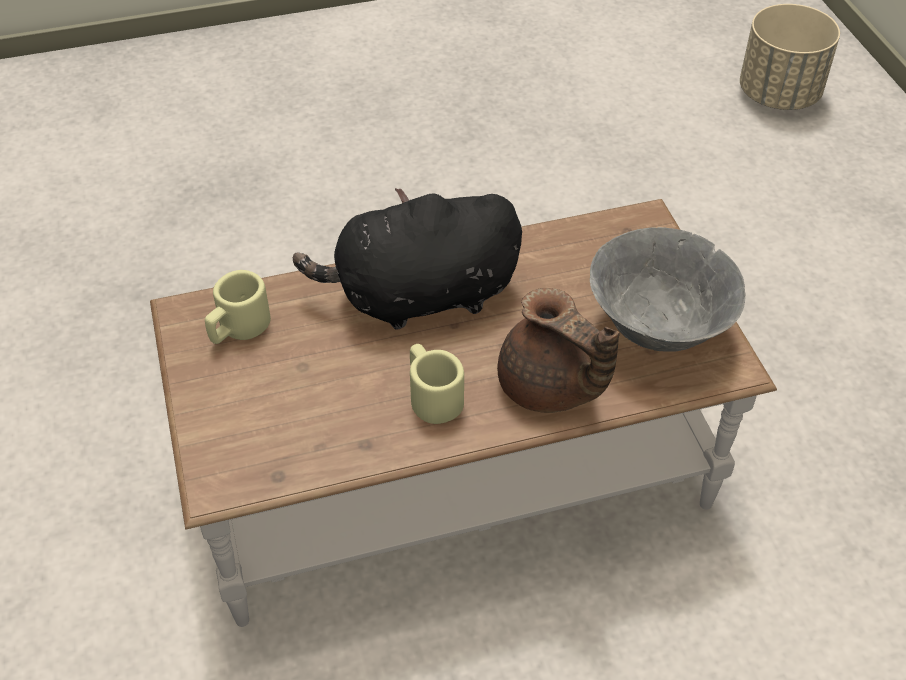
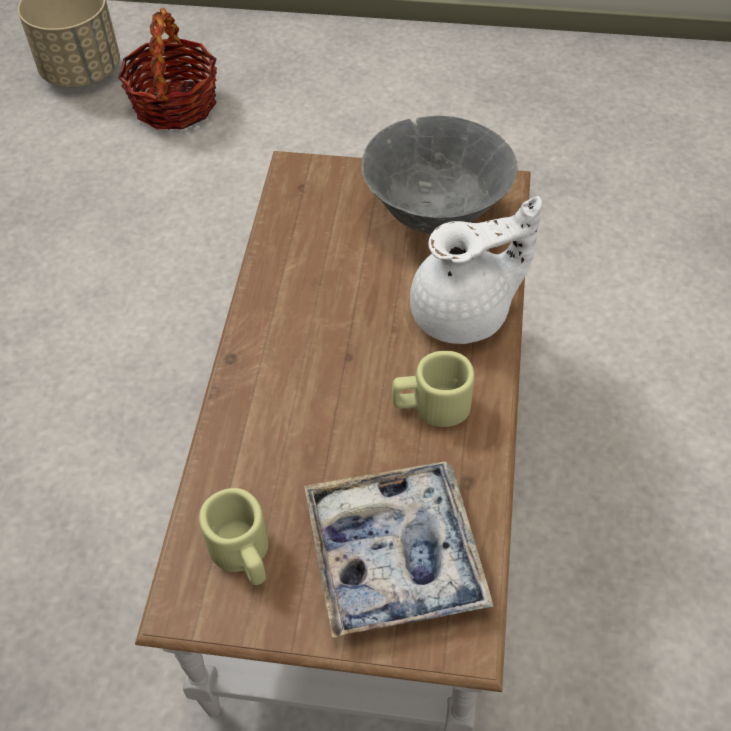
camera: 65 degrees left, 5 degrees up
(274, 418) = (394, 555): none -> tray
(419, 297) = (294, 372): black plush toy -> none
(549, 388) = (465, 313): brown teapot -> white teapot
(792, 169) = (175, 105): none -> basket

